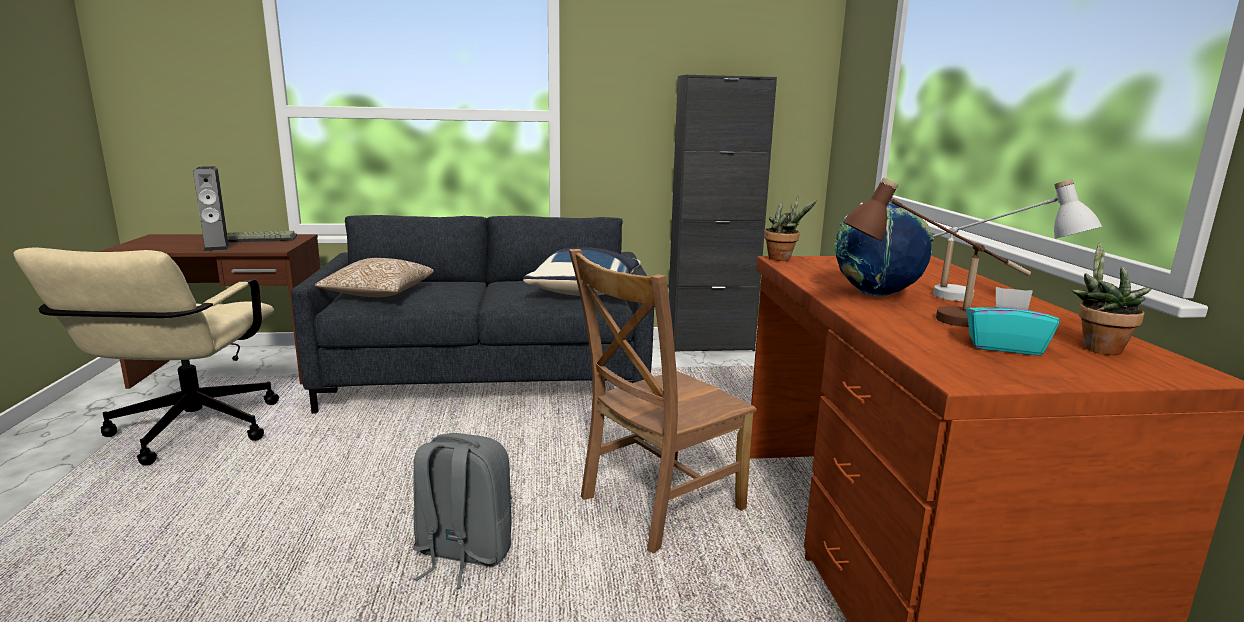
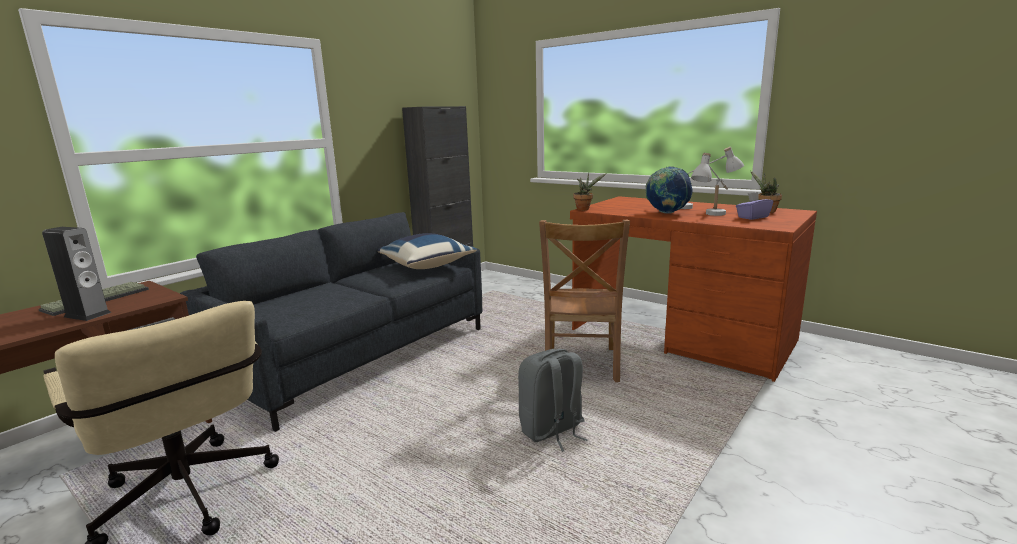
camera: 45 degrees left, 0 degrees up
(378, 294) = (292, 309): pillow -> none
(928, 320) = (710, 216): brown table lamp -> white table lamp
(1004, 346) = (752, 217): turquoise tissue box -> purple tissue box

